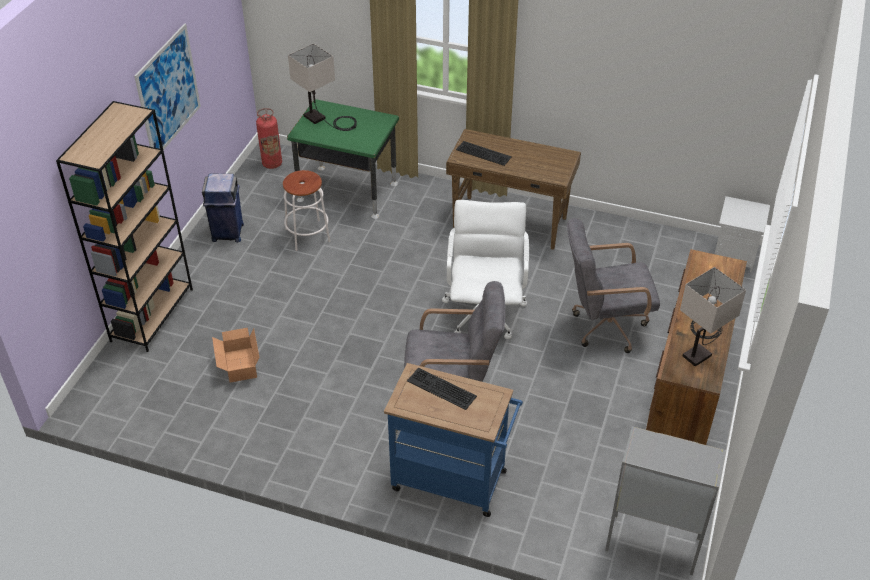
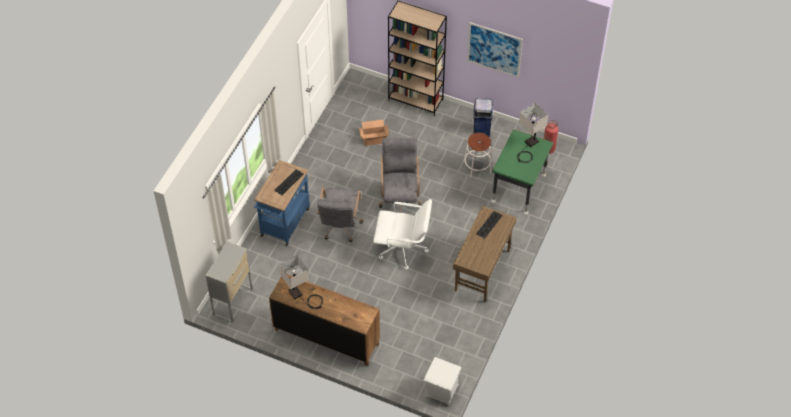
camera: 95 degrees right, 10 degrees up
(604, 328) = (383, 306): grey office chair -> grey office chair (399, 199)

